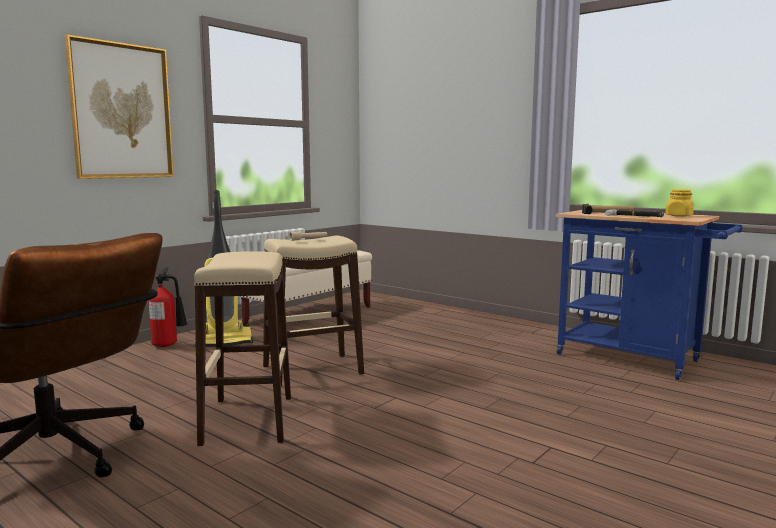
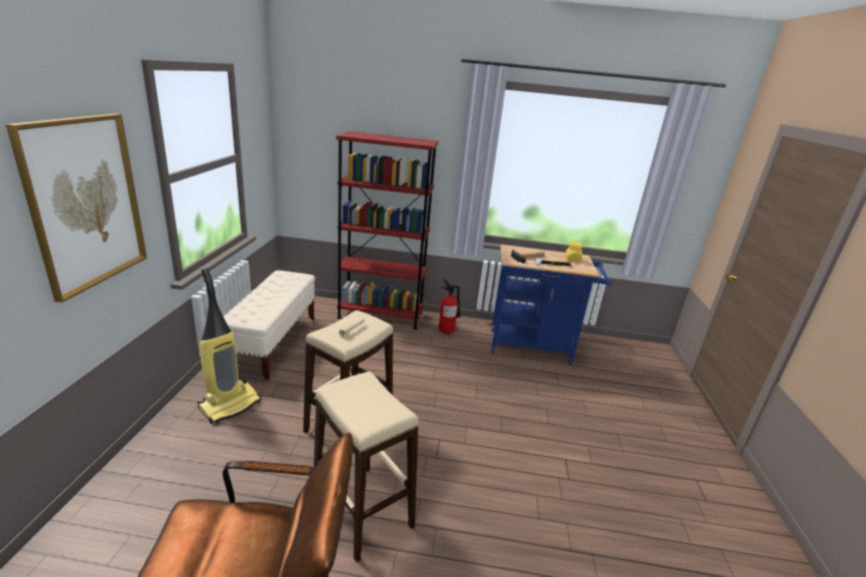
camera: 35 degrees left, 15 degrees up
(168, 345) = (176, 427): fire extinguisher -> fire extinguisher (447, 330)
(446, 313) = (380, 315): none -> red bookcase

